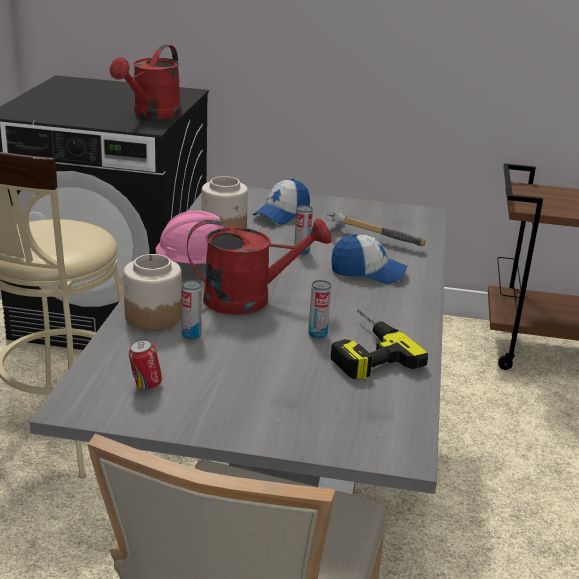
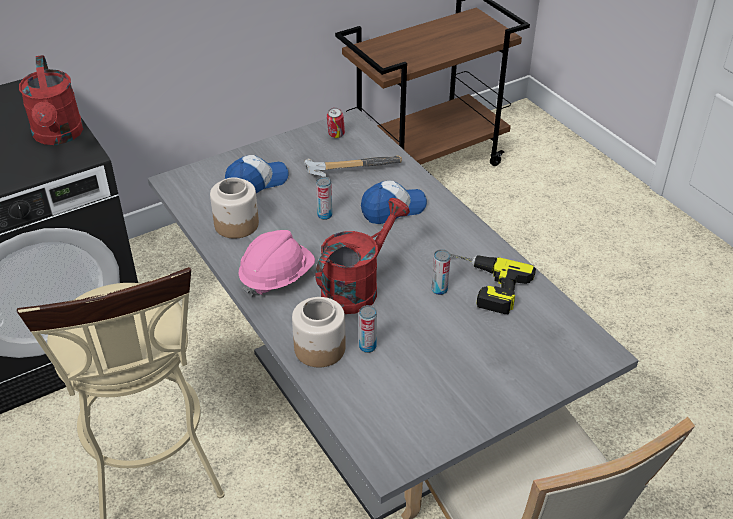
camera: 40 degrees left, 15 degrees up
(146, 386) = (405, 411): can -> can (336, 136)
(282, 214) = (256, 182): cap -> cap turned 120 degrees counterclockwise

